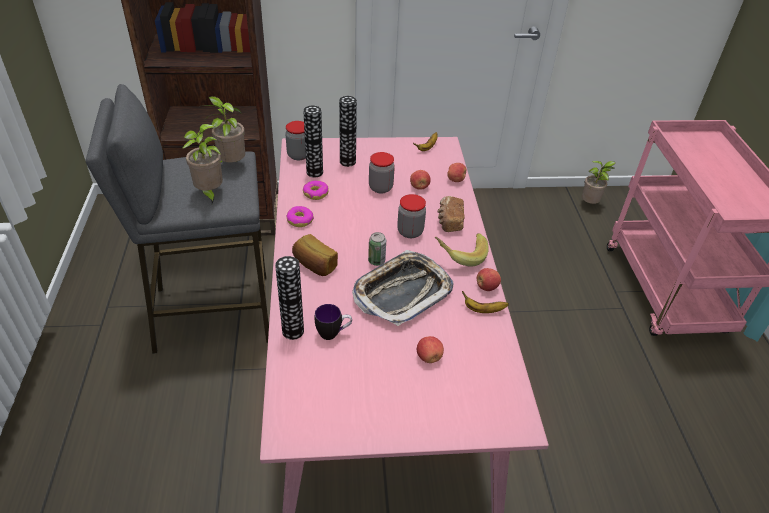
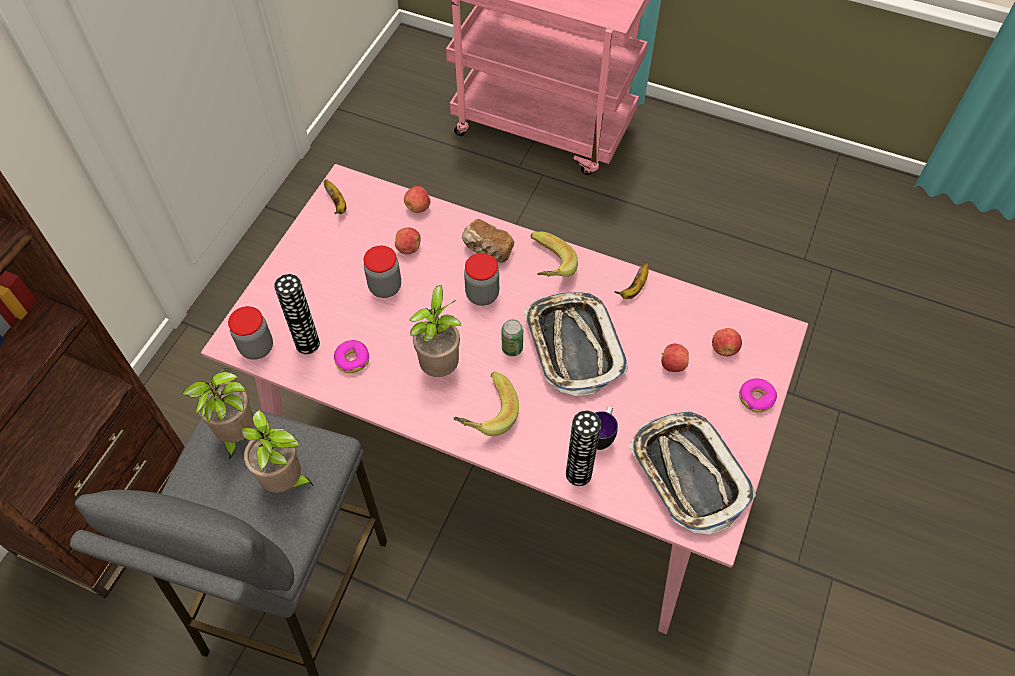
camera: 60 degrees left, 15 degrees up
(300, 220) = (395, 397): donut -> donut (756, 398)
(314, 265) = (484, 413): bread -> banana
(330, 400) = (688, 474): none -> tray
(347, 162) = (309, 298): vase -> none
(486, 287) = (604, 269): apple -> apple (724, 349)
(590, 204) = (382, 105): potted plant -> potted plant (441, 366)

